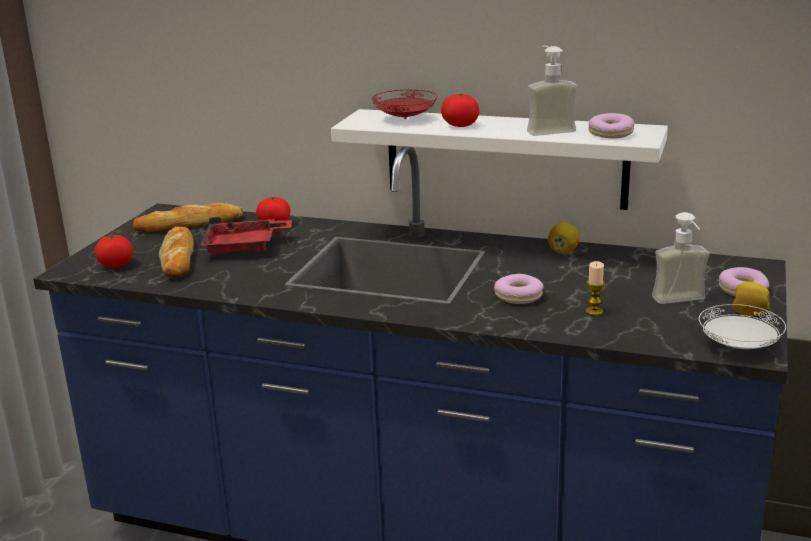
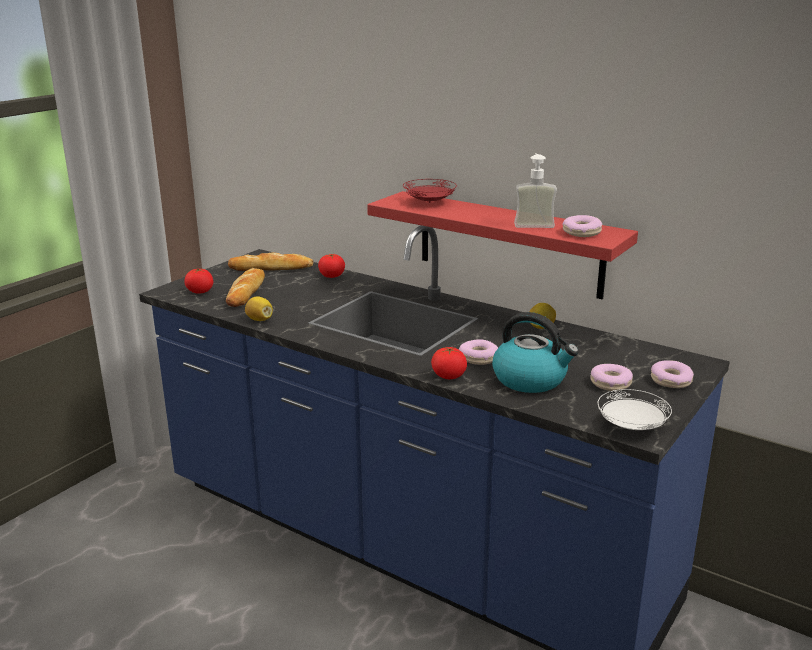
camera: 15 degrees right, 0 degrees up
(244, 247) = (298, 290): red tray -> none
(460, 125) = (466, 212): tomato -> tomato (448, 376)
(505, 158) = (509, 244): white shelf -> red shelf
(594, 311) = (531, 379): candle -> kettle
(682, 302) = (610, 383): soap dispenser -> donut
(749, 314) = (661, 401): lemon -> lemon (259, 320)

